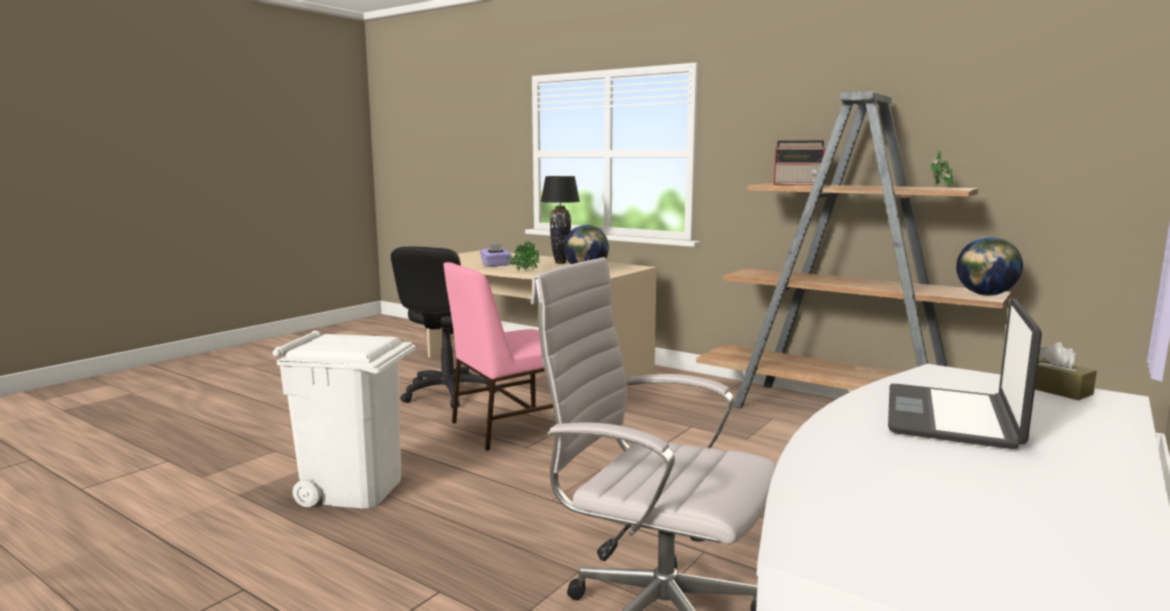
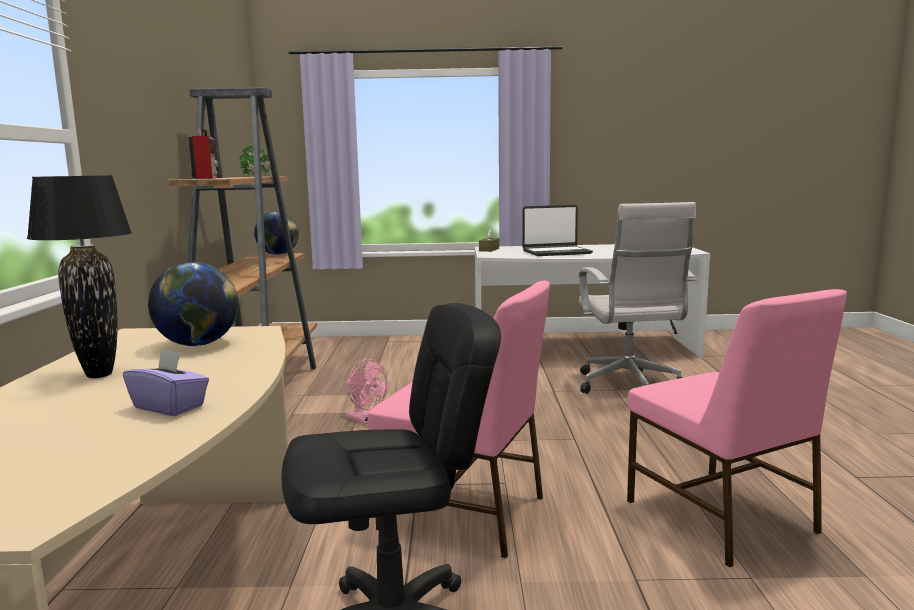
camera: 125 degrees left, 0 degrees up
(354, 489) = (721, 518): white trash can -> pink chair
(523, 271) = (245, 369): potted plant -> none
(721, 437) = (366, 420): none -> pink fan

